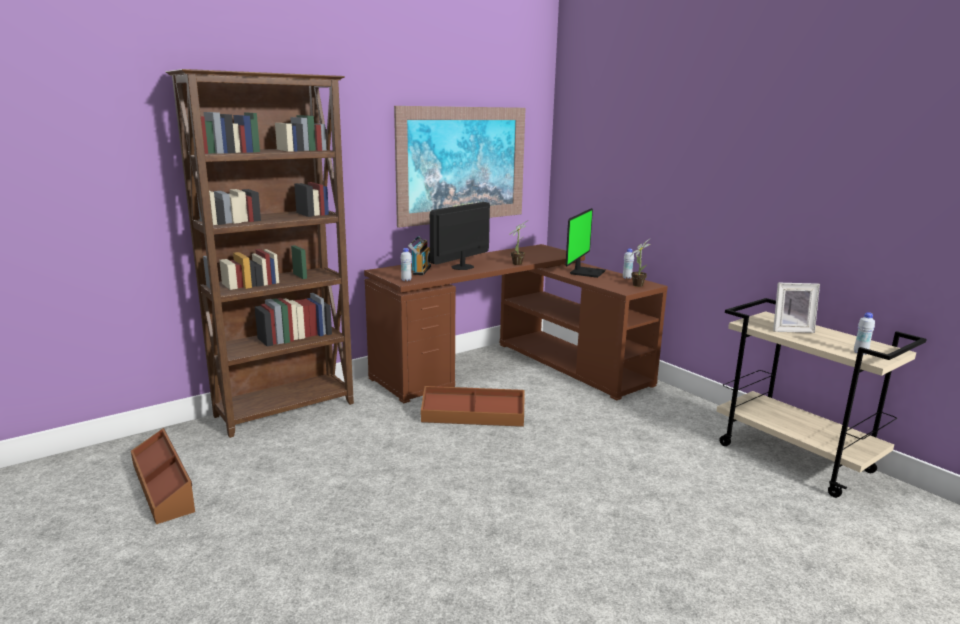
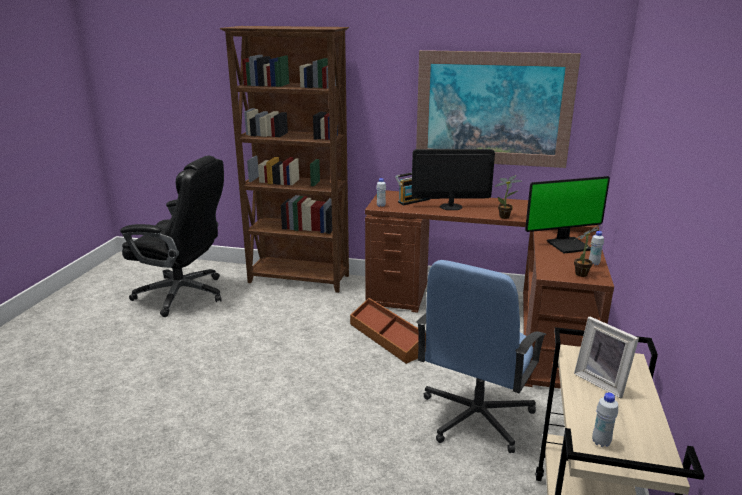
camera: 50 degrees right, 5 degrees up
(164, 486) = (183, 294): brown storage box -> black office chair
(631, 433) = (475, 417): none -> blue office chair

